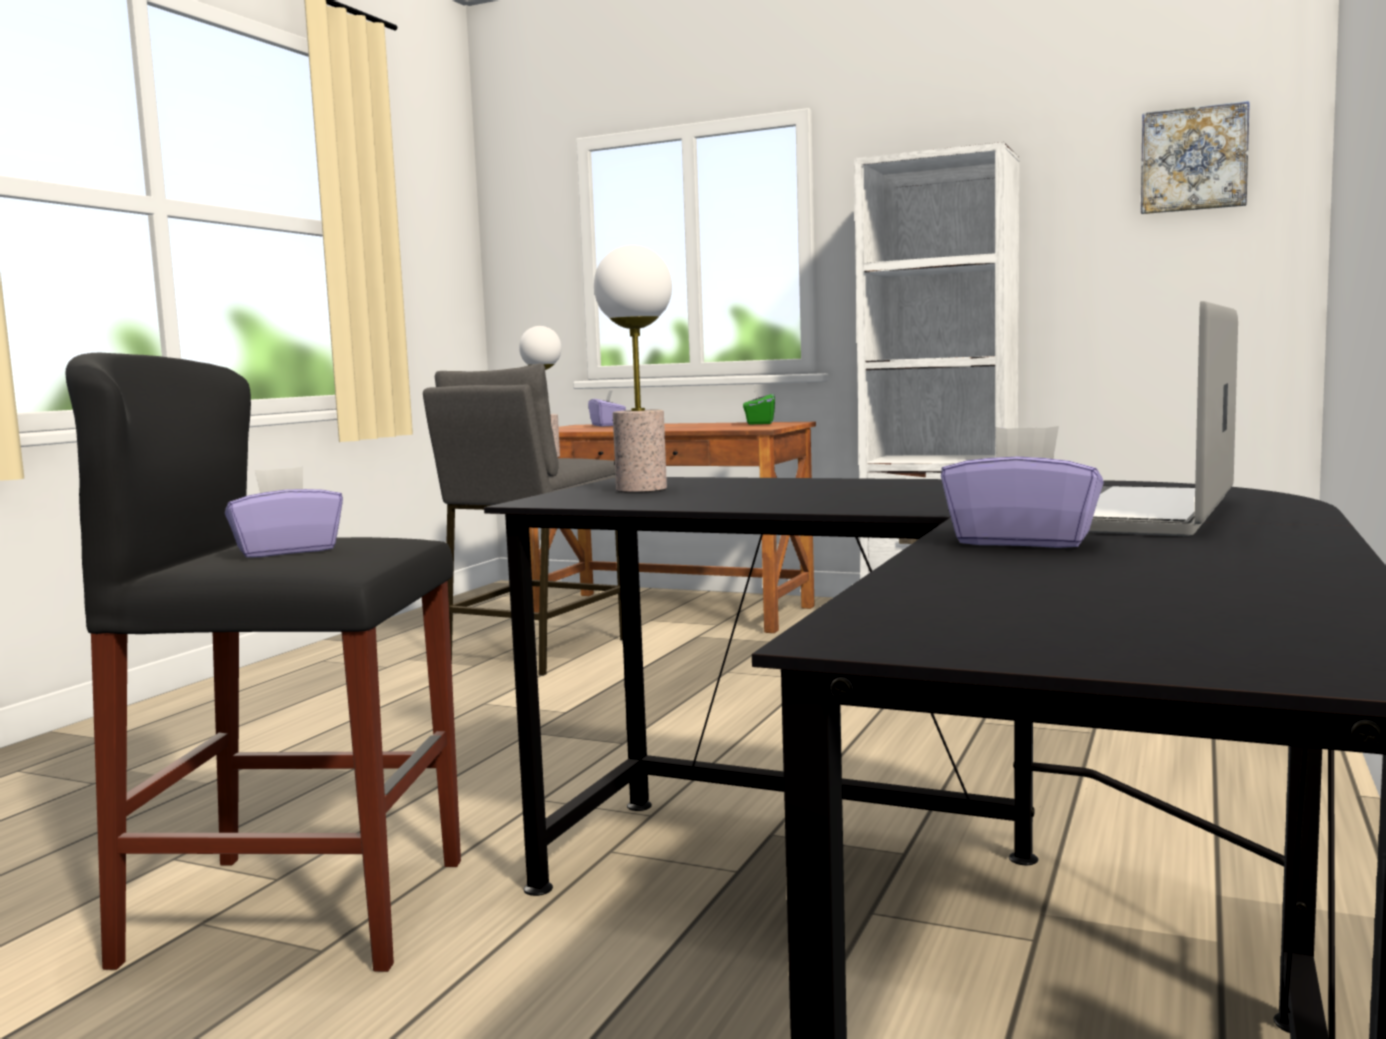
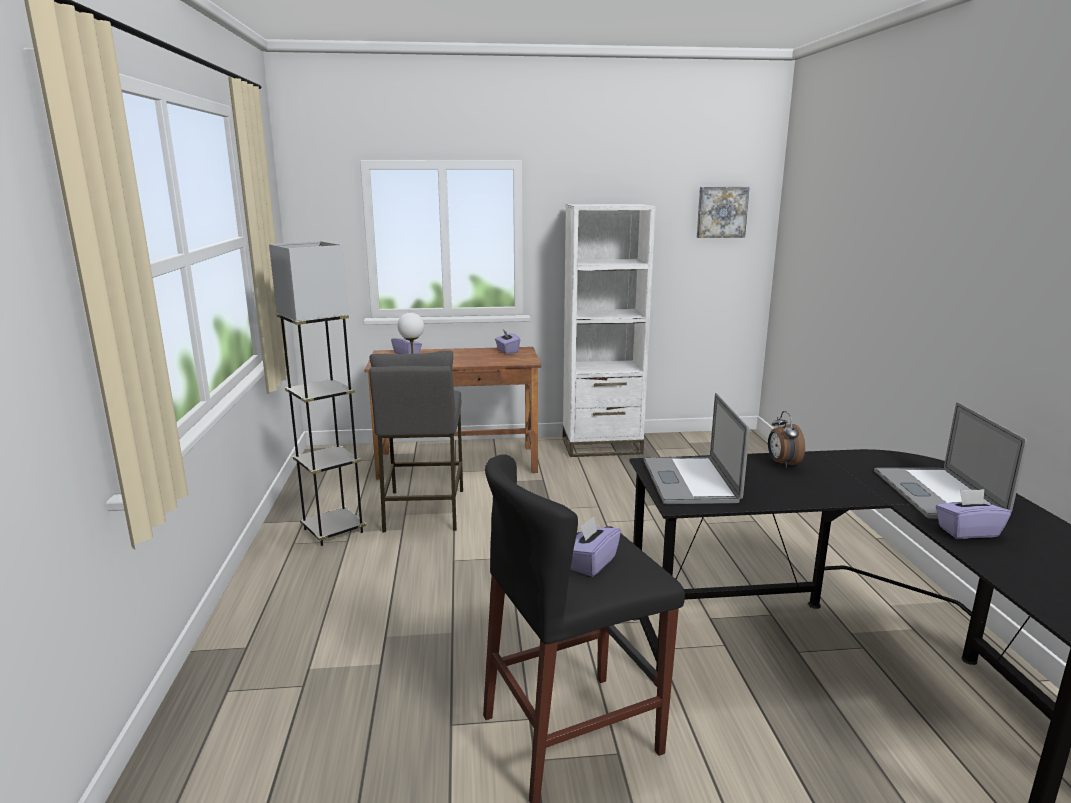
camera: 30 degrees left, 10 degrees up
(388, 655) = (333, 530): none -> grey floor lamp
(641, 489) = (690, 480): table lamp -> laptop
(759, 423) = (507, 351): green tissue box -> purple tissue box
(873, 484) = (782, 463): none -> alarm clock

